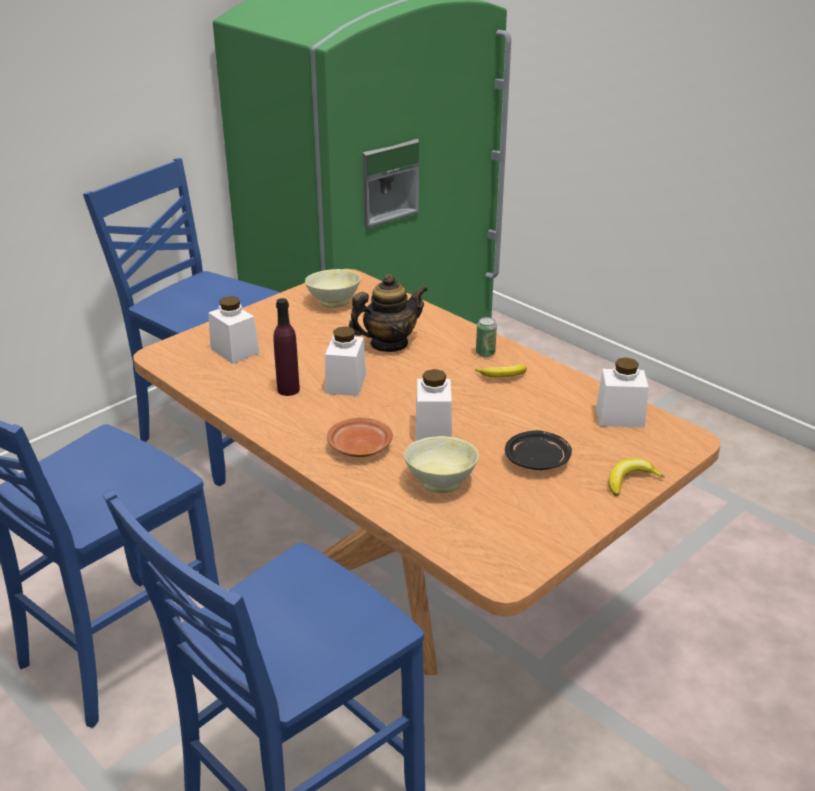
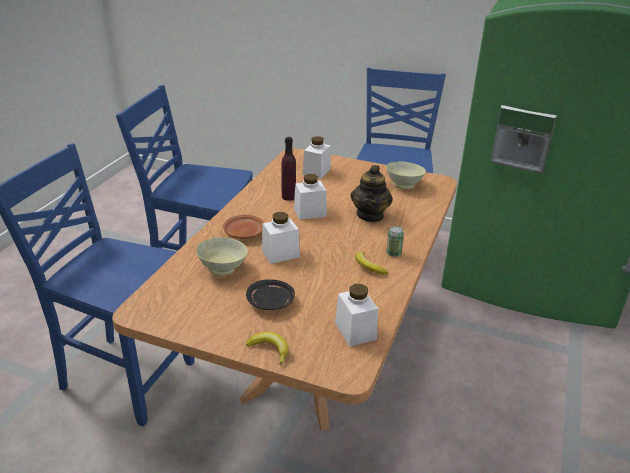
camera: 65 degrees right, 0 degrees up
(388, 344) = (370, 215): teapot -> teapot turned 60 degrees clockwise

